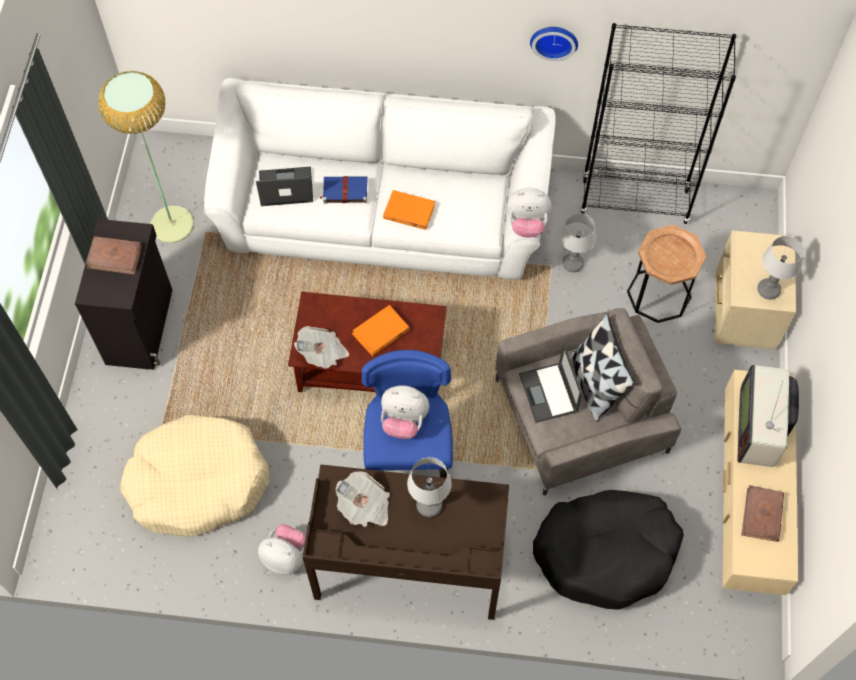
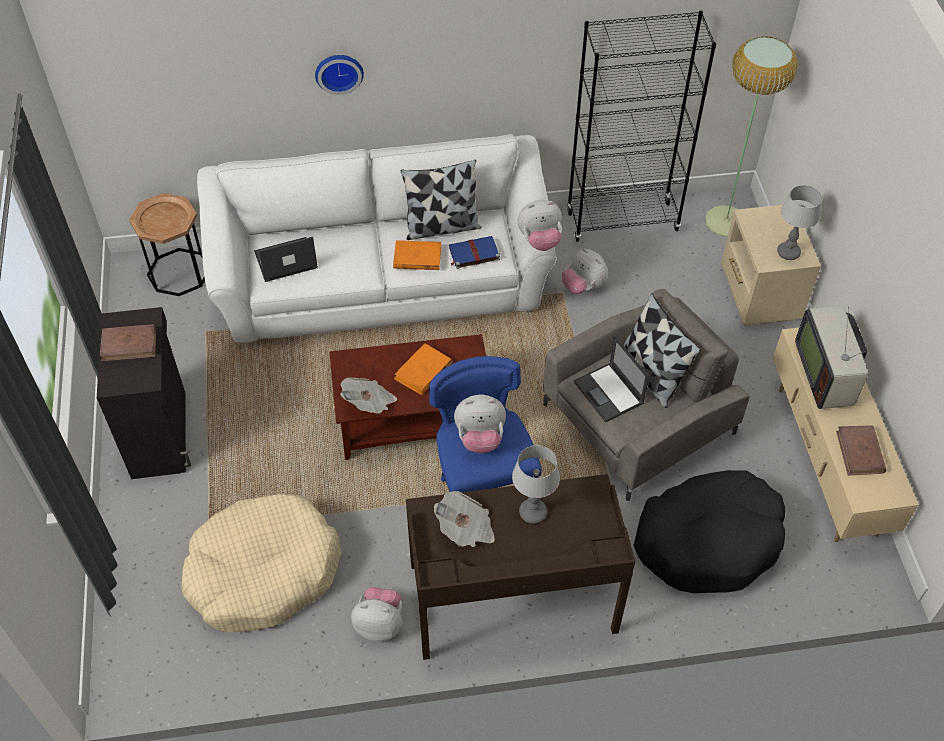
camera: 15 degrees left, 10 degrees down
(172, 225) = (168, 332): floor lamp -> floor lamp (726, 222)
(344, 190) = (346, 252): blue book -> blue book (473, 253)
(442, 183) = (442, 227): none -> pillow
(554, 40) = (528, 55): wall clock -> wall clock (339, 71)
(573, 264) = (583, 286): table lamp -> plush toy
(658, 294) = (674, 296): brown side table -> brown side table (179, 272)

